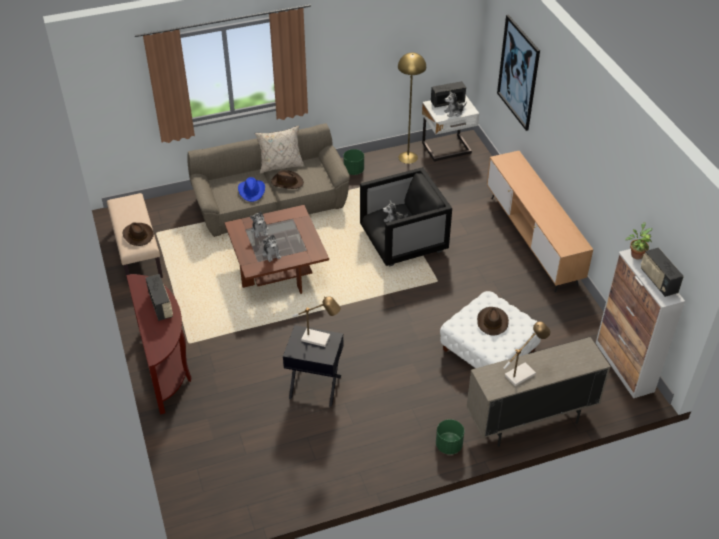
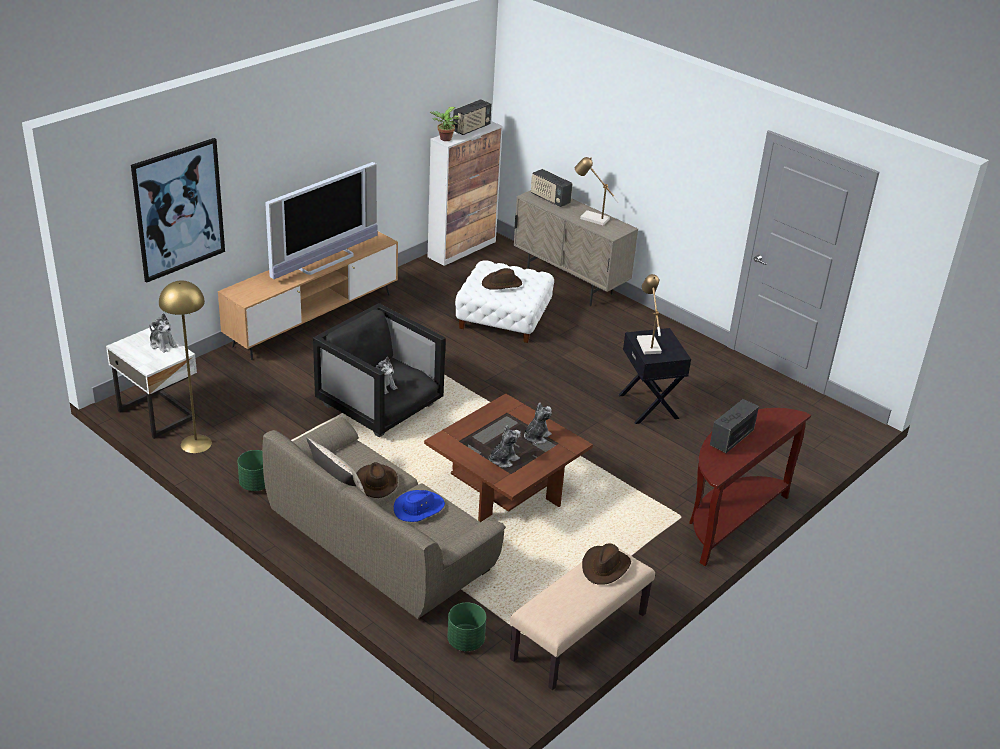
camera: 120 degrees left, 10 degrees down
(447, 102) = (138, 354): radio -> radio (550, 199)
(449, 445) = (636, 317): green planter -> green planter (465, 641)
(543, 209) = (324, 260): none -> television

